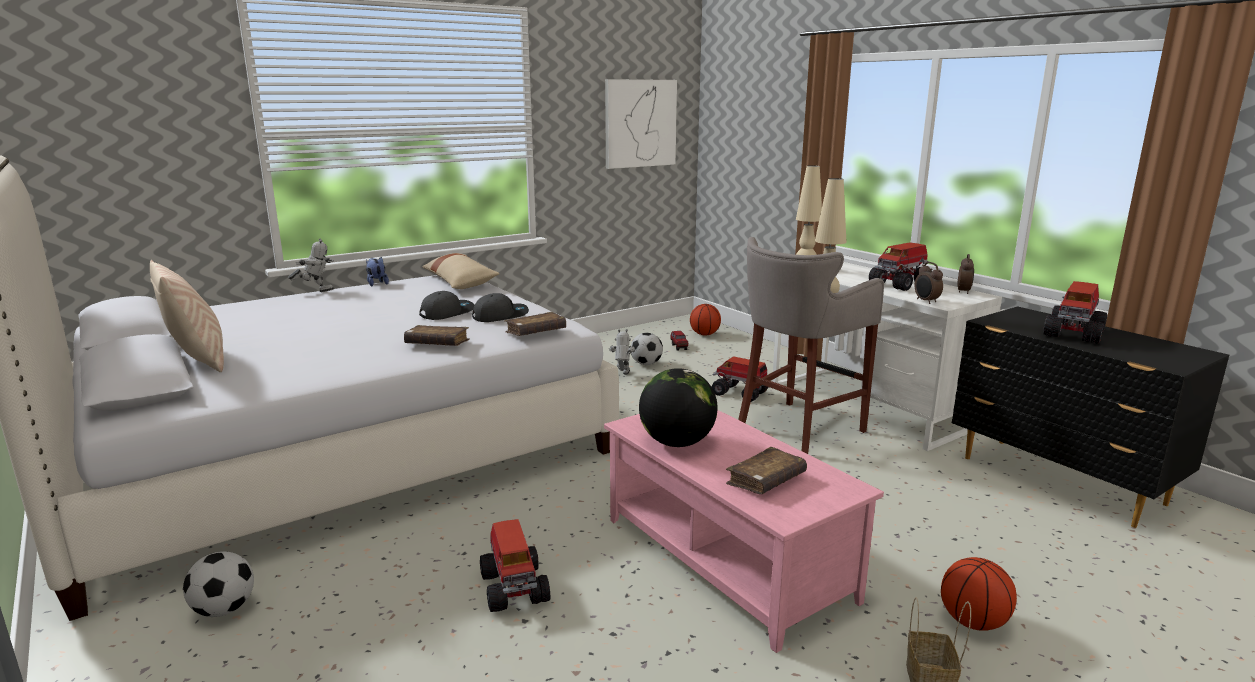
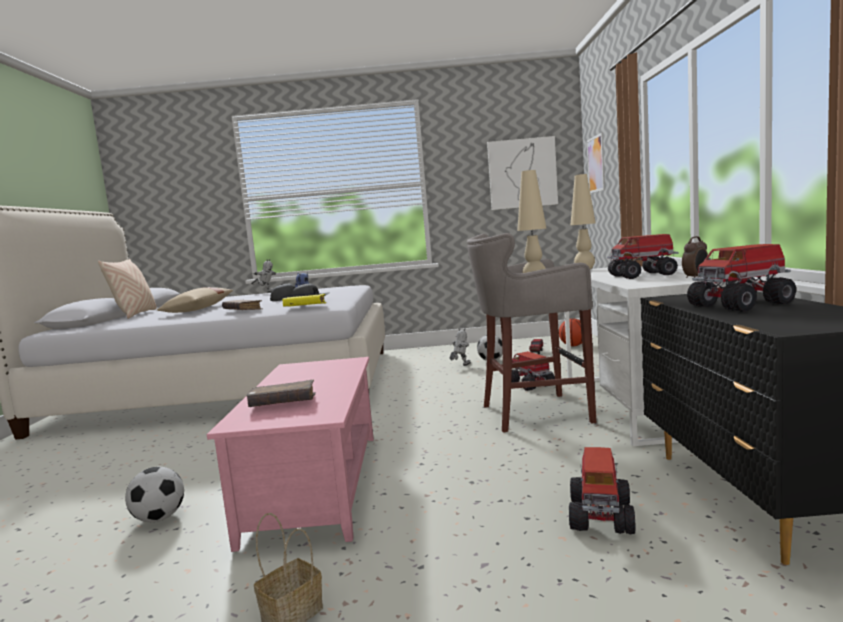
camera: 35 degrees right, 10 degrees down
(224, 610) = (60, 448): football -> football (159, 518)
(460, 282) = (346, 288): beige pillow -> beige pillow (199, 309)
(514, 587) = (177, 469): toy truck -> toy truck (601, 514)
(536, 332) = (305, 306): brown book -> yellow book
(677, 443) = (289, 377): globe -> none
(732, 125) = (596, 164): none -> picture
(926, 301) = (627, 284): alarm clock -> none
(973, 622) = (415, 586): basketball -> none

